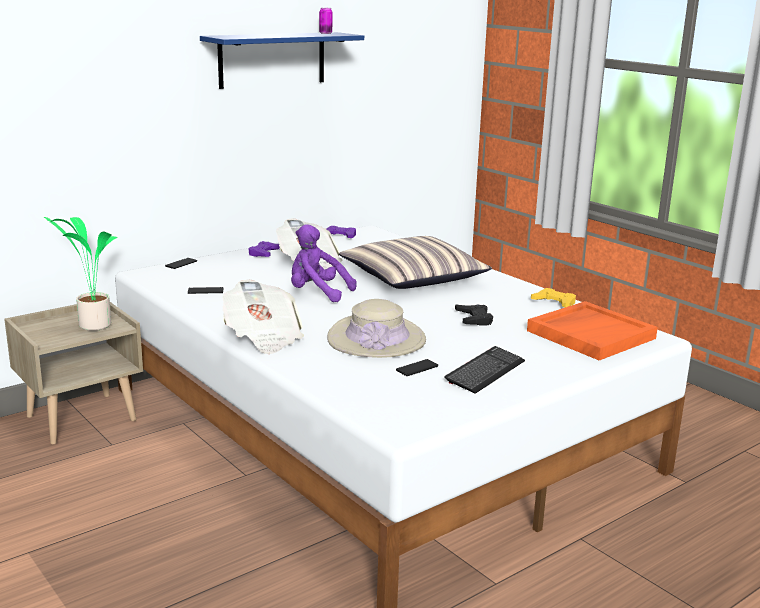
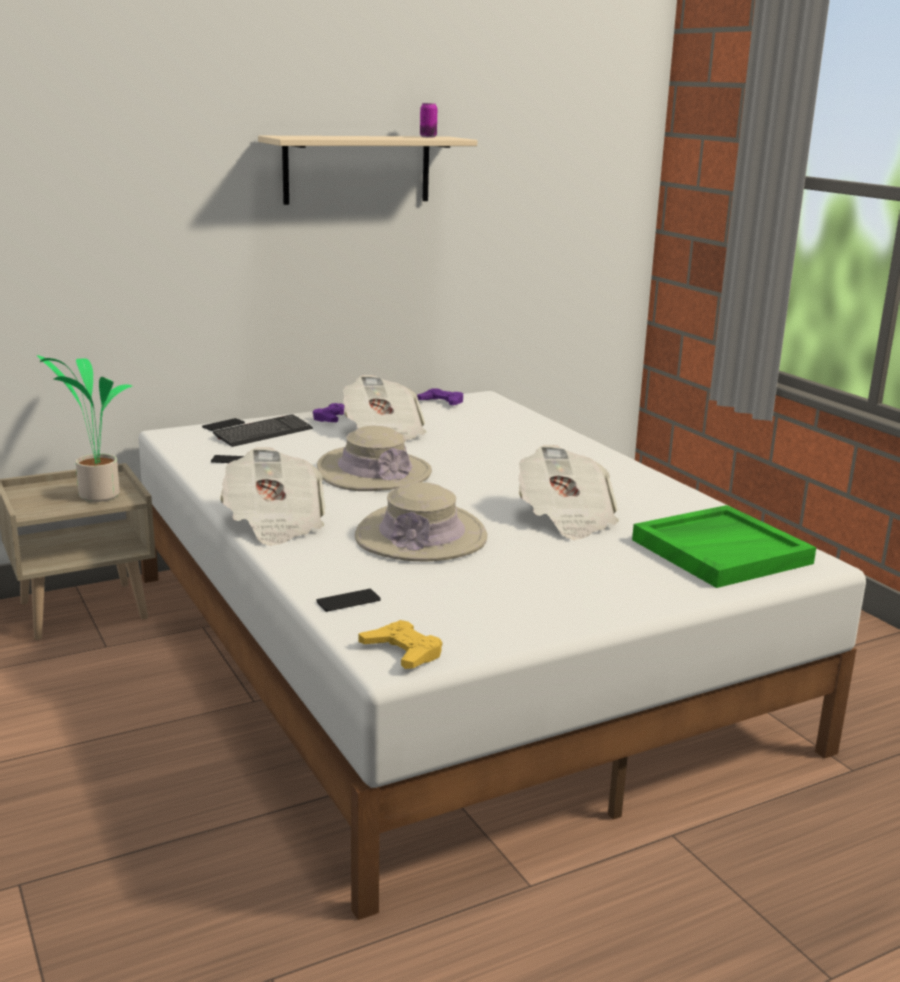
camera: 10 degrees right, 0 degrees up
(272, 59) = (357, 169): blue shelf -> beige shelf
(317, 293) = (374, 472): purple plush toy -> beige hat
(413, 278) = (511, 460): pillow -> none
(417, 368) = (455, 579): phone -> phone (348, 601)
(474, 319) = (566, 519): black game controller -> newspaper
(485, 371) = (547, 591): keyboard -> keyboard (263, 433)
(554, 302) = (689, 504): yellow game controller -> yellow game controller (403, 652)
(590, 334) = (721, 551): orange tray -> green tray

